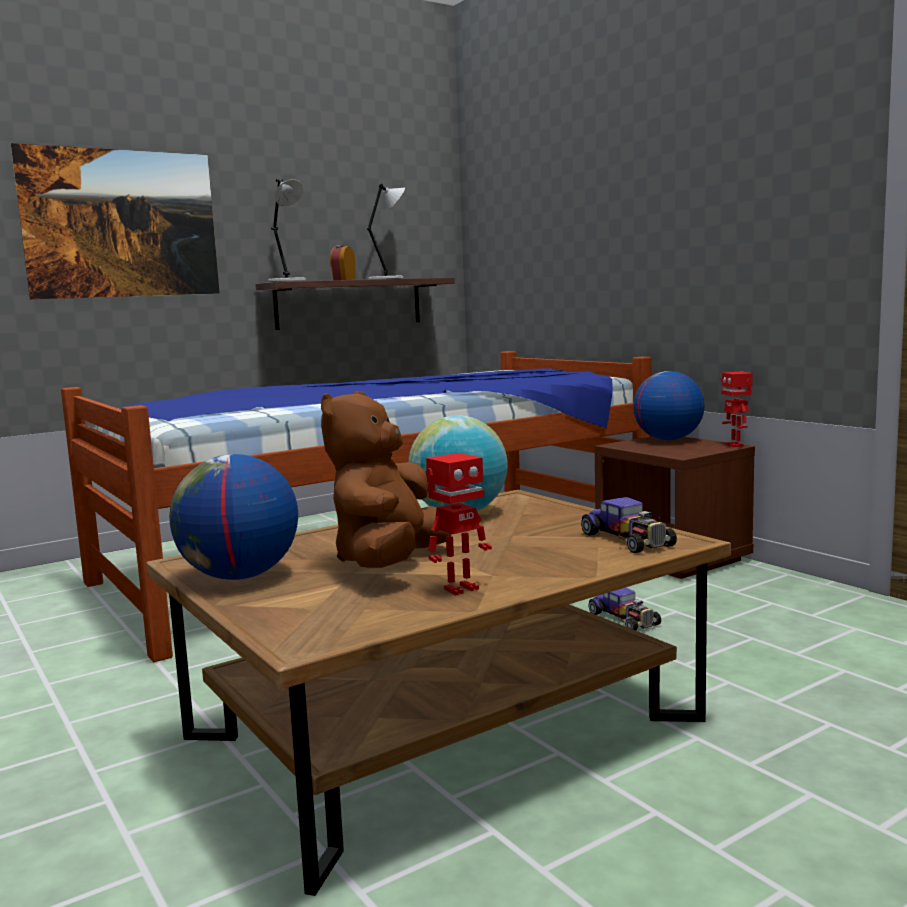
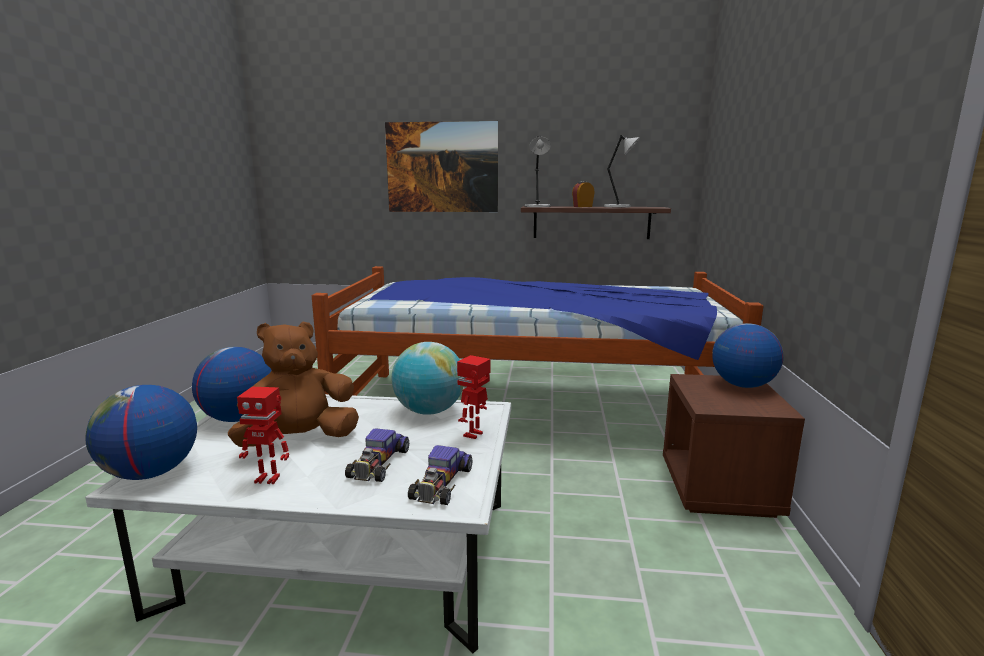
camera: 40 degrees right, 5 degrees up
(300, 631) = (151, 473): none -> globe
(444, 728) = (345, 554): brown coffee table -> white coffee table
(624, 619) = (582, 528): toy car -> toy car (378, 463)
(735, 445) = (786, 411): toy robot -> toy robot (474, 435)

